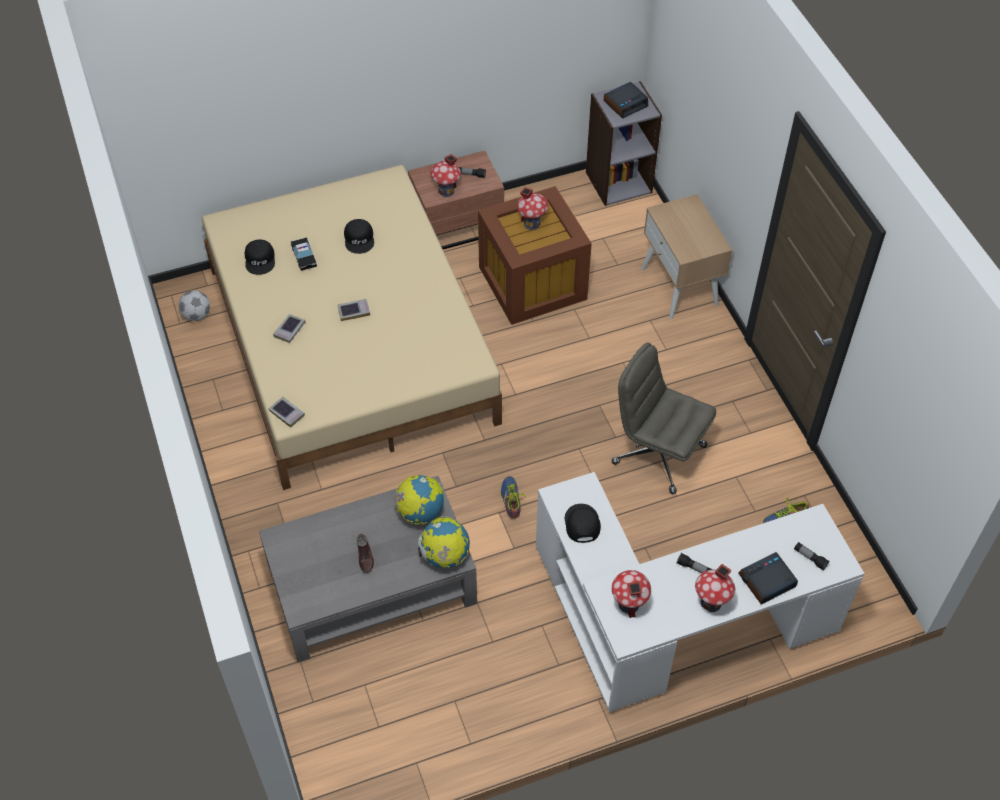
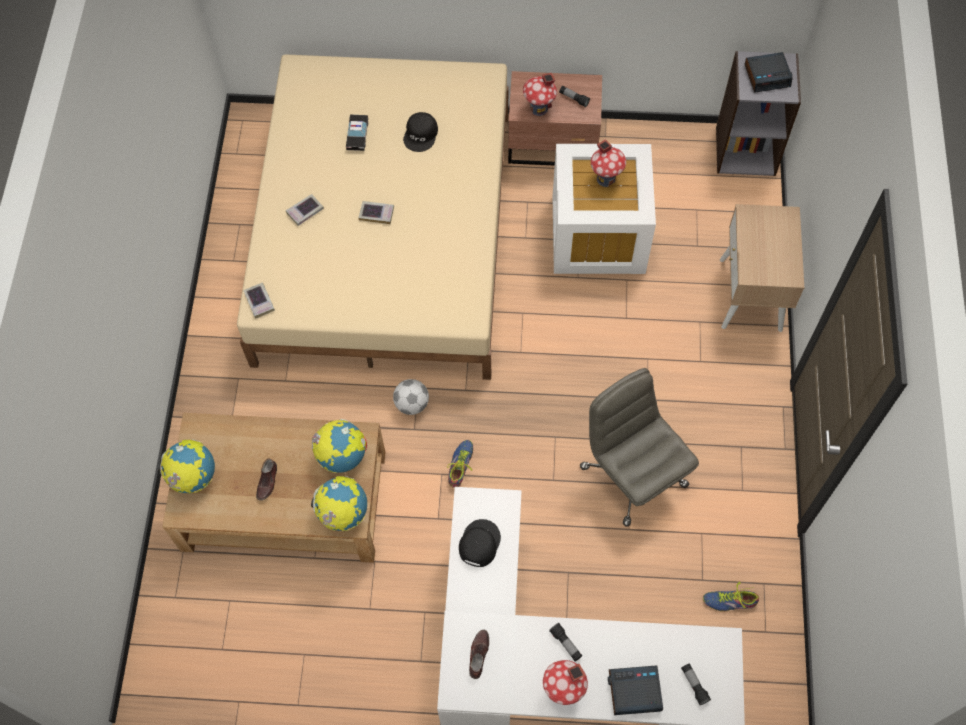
camera: 25 degrees right, 10 degrees up
(196, 315) = (256, 150): football -> football (411, 404)
(260, 260) = (314, 123): black cap -> none
(295, 577) = (193, 476): none -> globe
(372, 585) = (285, 501): grey coffee table -> brown coffee table
(534, 283) = (599, 235): brown storage box -> white storage box
(628, 604) = (478, 654): toy house -> brown shoe

